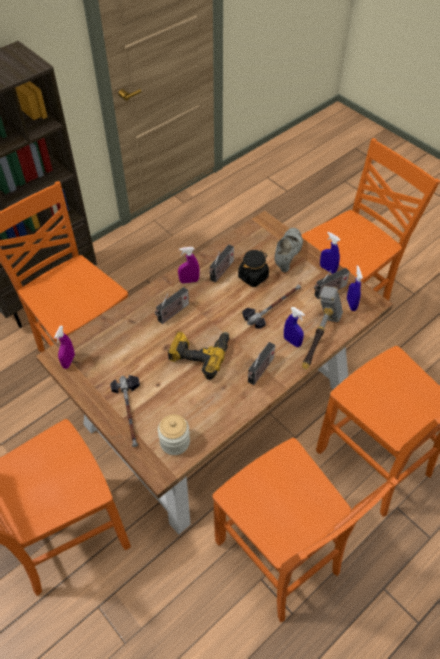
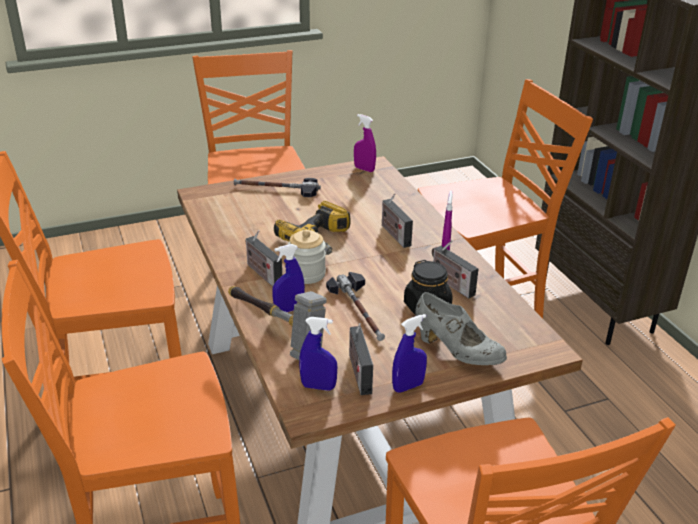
camera: 110 degrees right, 20 degrees down
(175, 442) = (221, 205): jar -> jar (307, 274)

